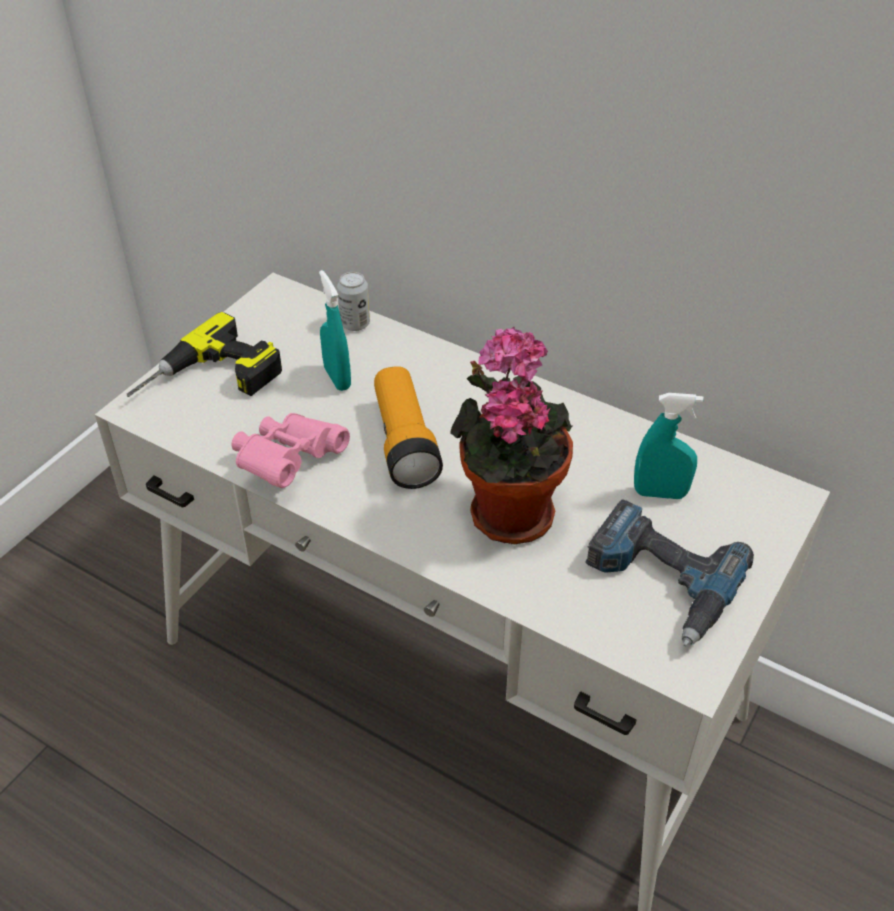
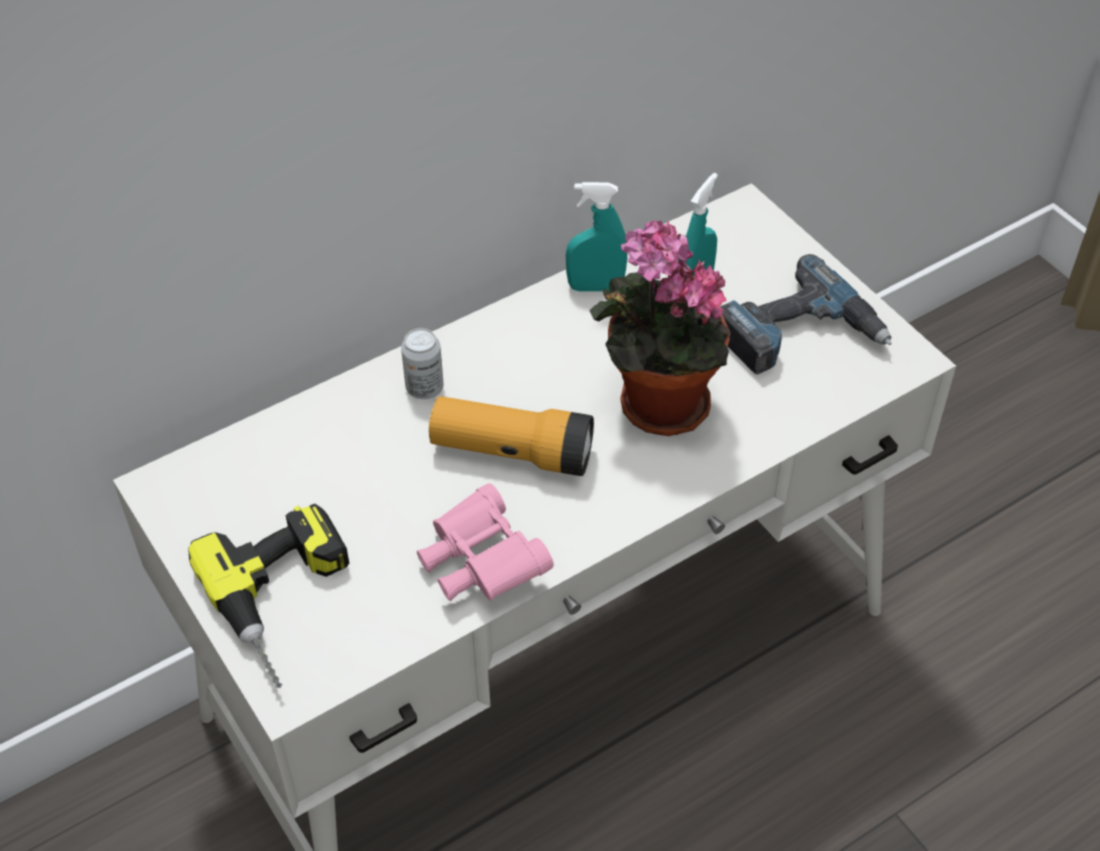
camera: 65 degrees left, 5 degrees up
(337, 378) = (367, 477): turquoise spray bottle -> turquoise spray bottle (595, 287)
(355, 324) = (280, 430): can -> can (424, 388)

